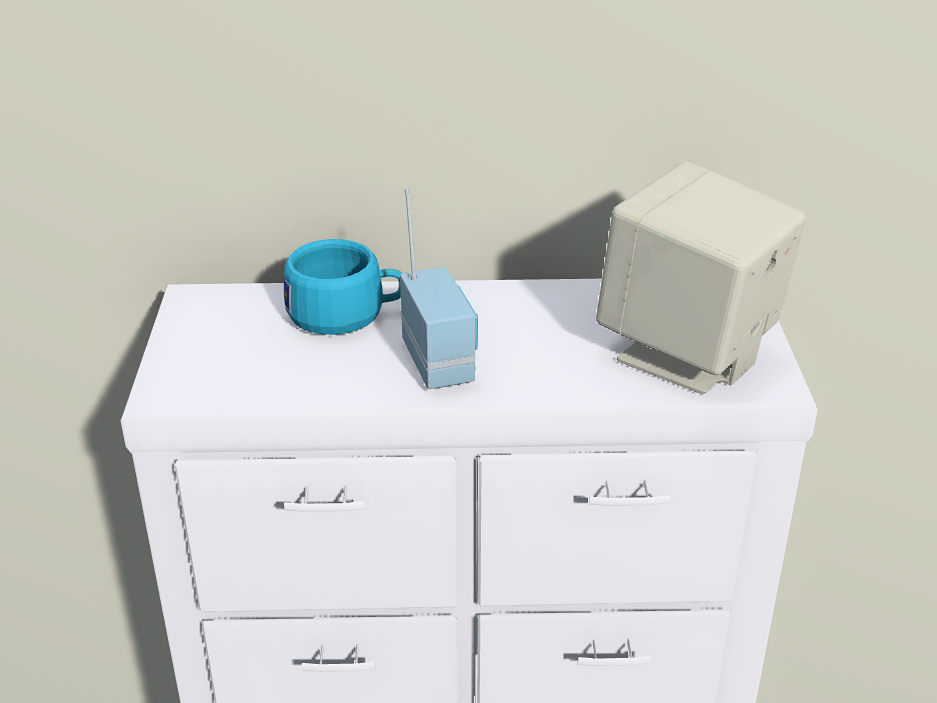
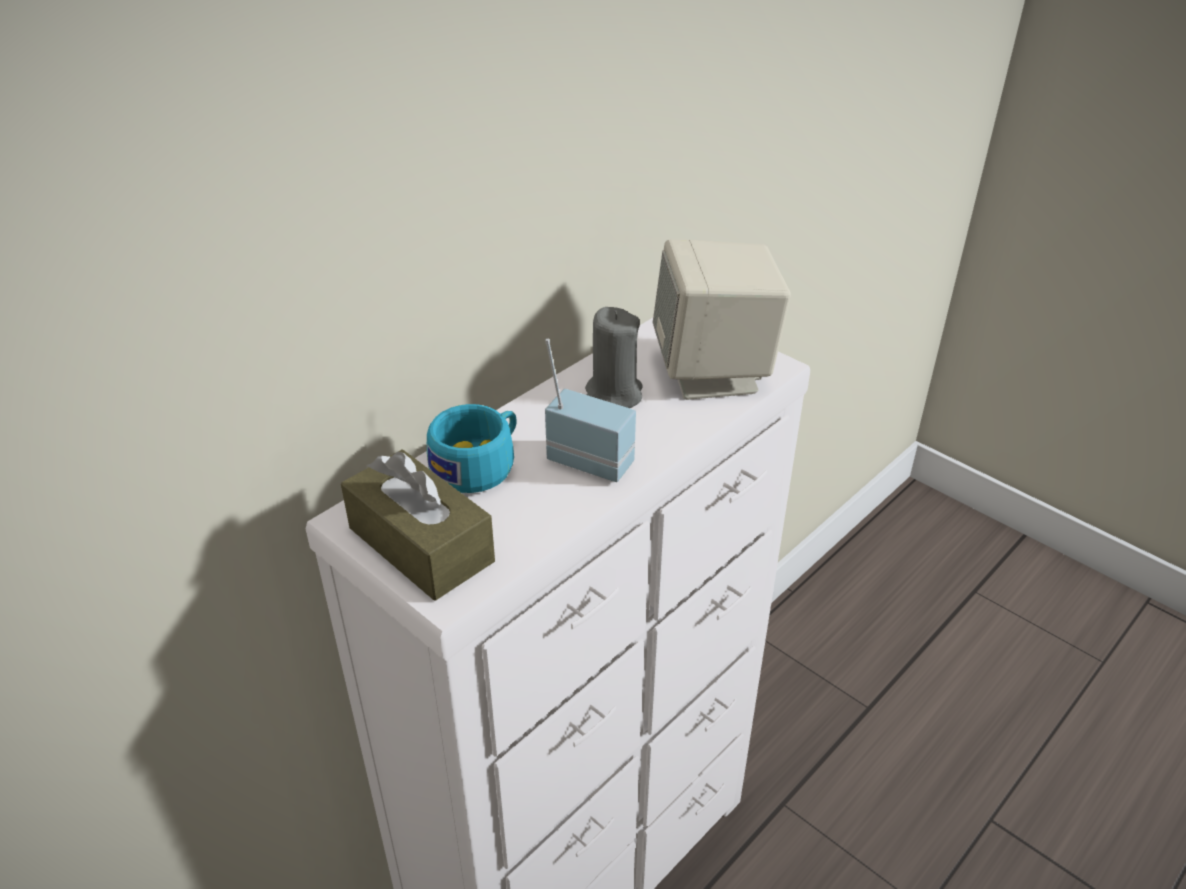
camera: 45 degrees left, 5 degrees up
(209, 345) = (421, 545): none -> brown tissue box
(554, 321) = (613, 395): none -> grey candle

